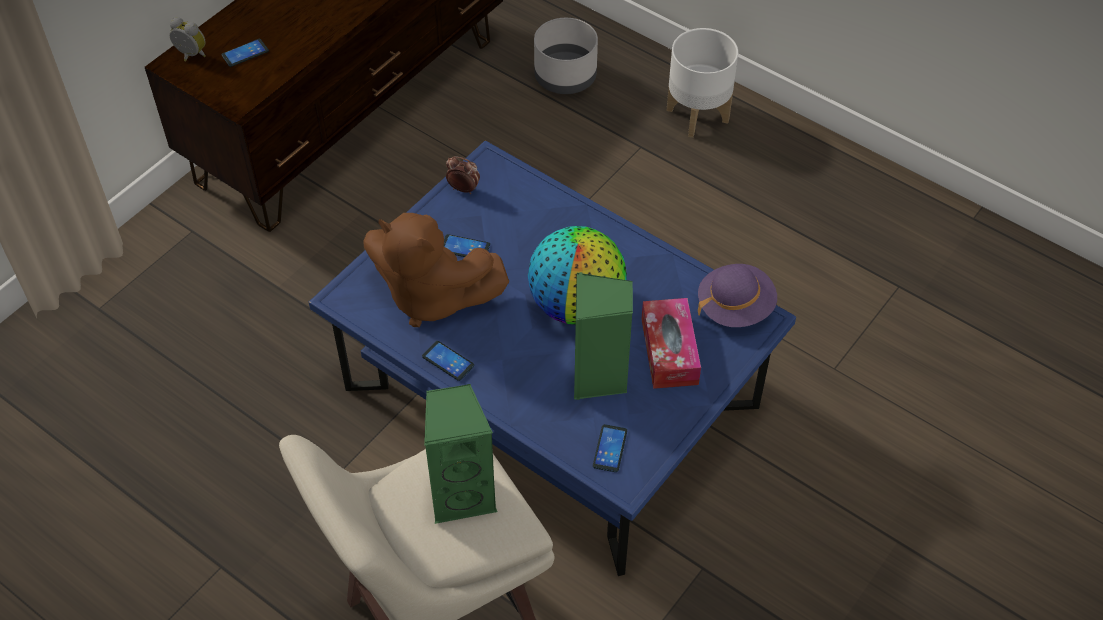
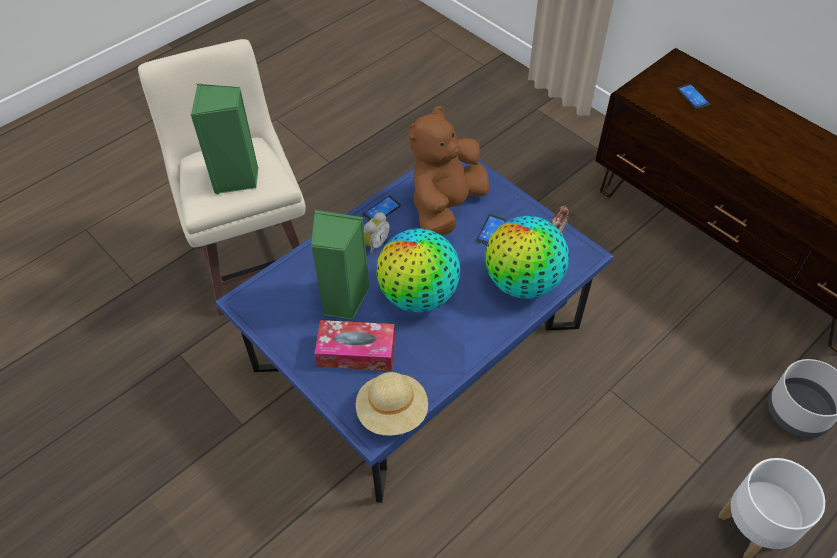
camera: 100 degrees right, 0 degrees up
(190, 56) = (688, 69): alarm clock -> alarm clock (375, 243)
(538, 214) = (523, 282): none -> globe
(610, 448) = (276, 296): phone -> none
(735, 307) = (392, 412): purple hat -> beige hat

